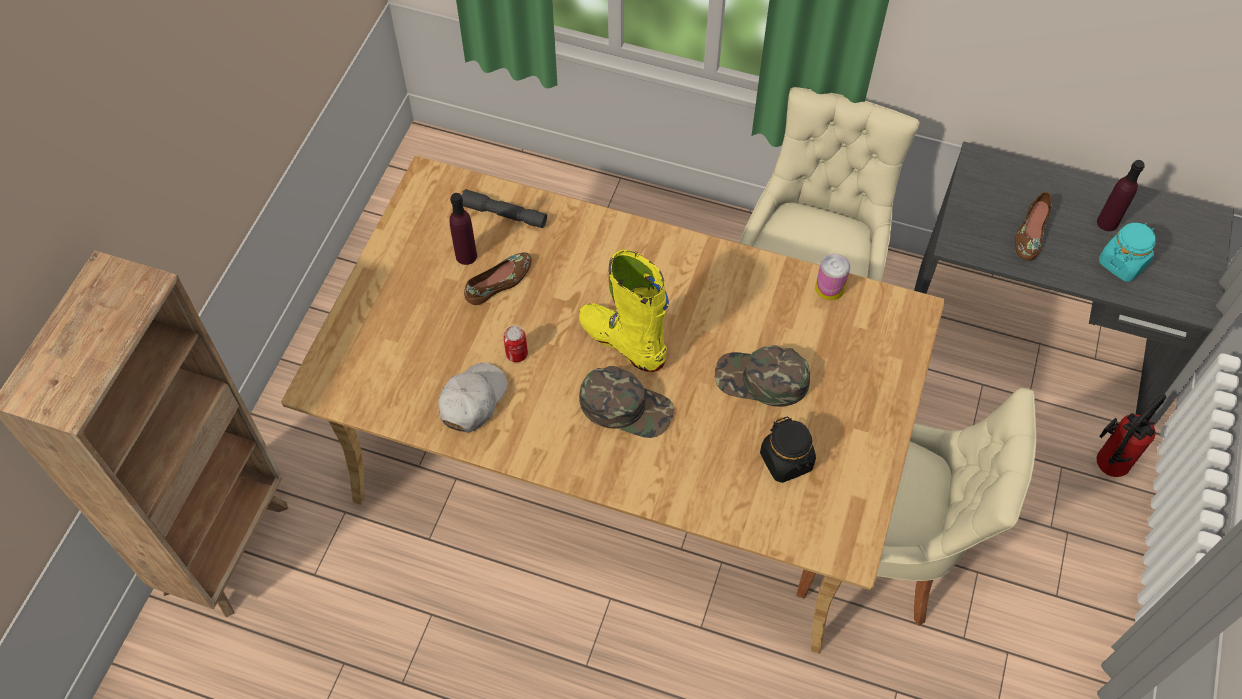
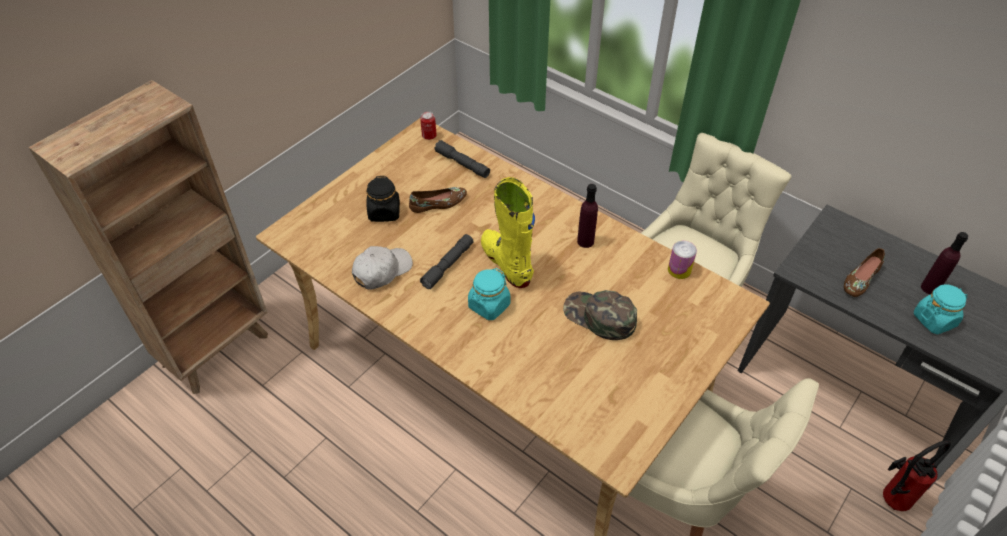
camera: 20 degrees right, 10 degrees down
(466, 256) = (424, 182): purple bottle -> purple bottle (585, 241)
(516, 354) = (427, 250): can -> can (429, 136)
(552, 367) = (448, 265): none -> grey flashlight
(626, 406) = (489, 306): green cap -> turquoise jar
(786, 461) = (594, 378): black jar -> black jar (384, 212)

